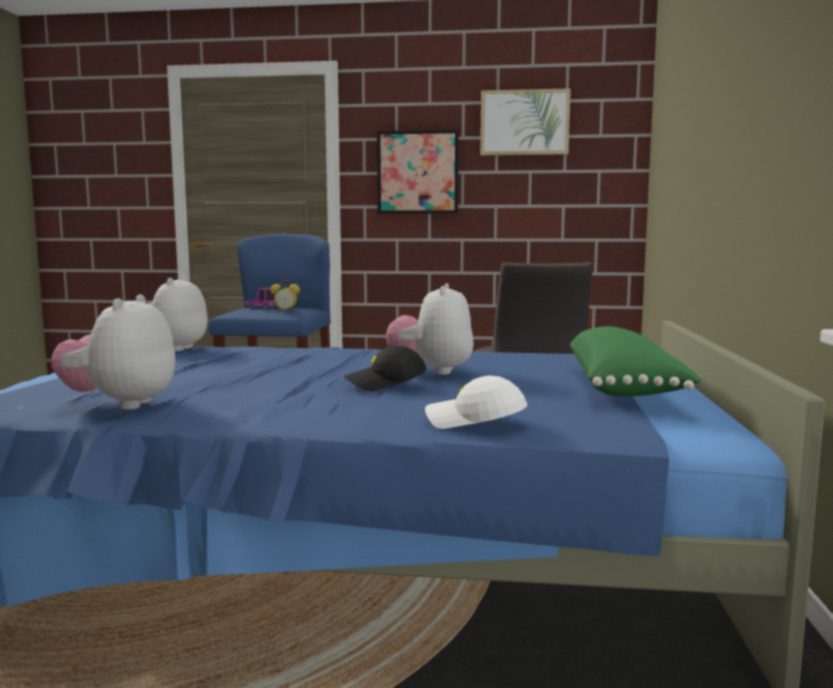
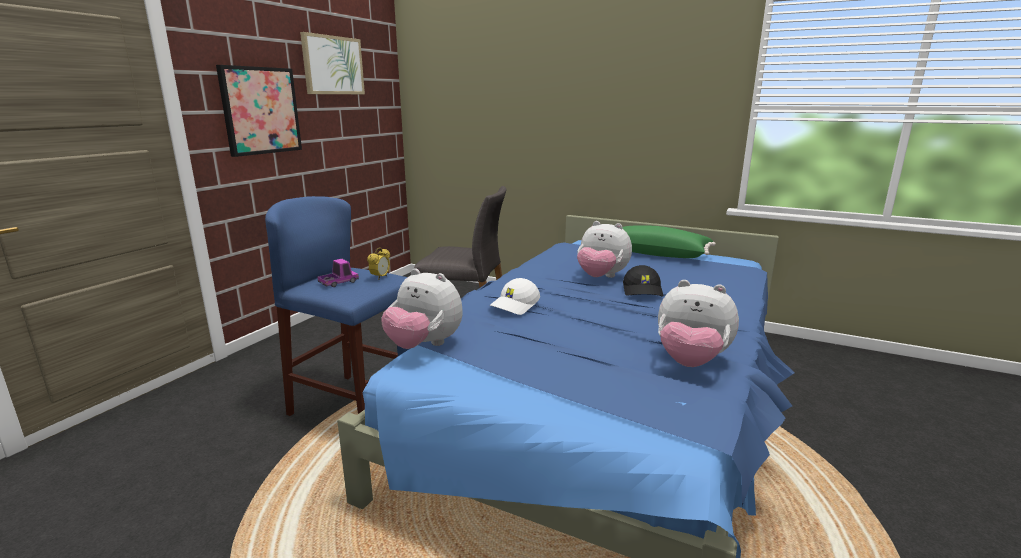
camera: 70 degrees left, 10 degrees up
(474, 422) = (732, 286): white cap -> white cap (515, 305)

